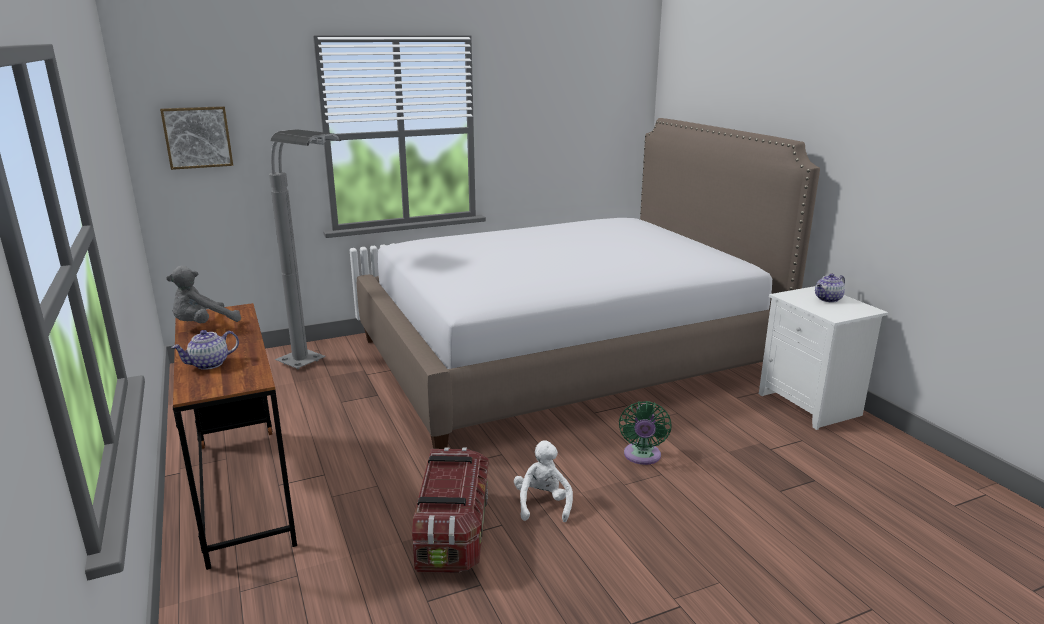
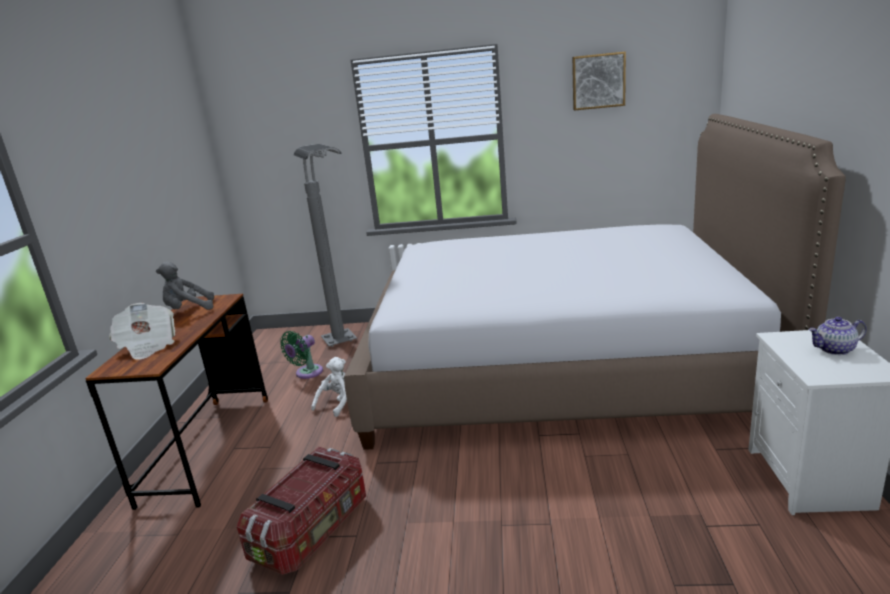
camera: 30 degrees right, 0 degrees up
(197, 137) = (265, 152): picture -> picture (598, 81)
(209, 364) = (147, 346): teapot -> newspaper
(542, 504) = (408, 524): white plush toy -> white plush toy (337, 403)
(642, 457) = (546, 497): green fan -> green fan (307, 373)

